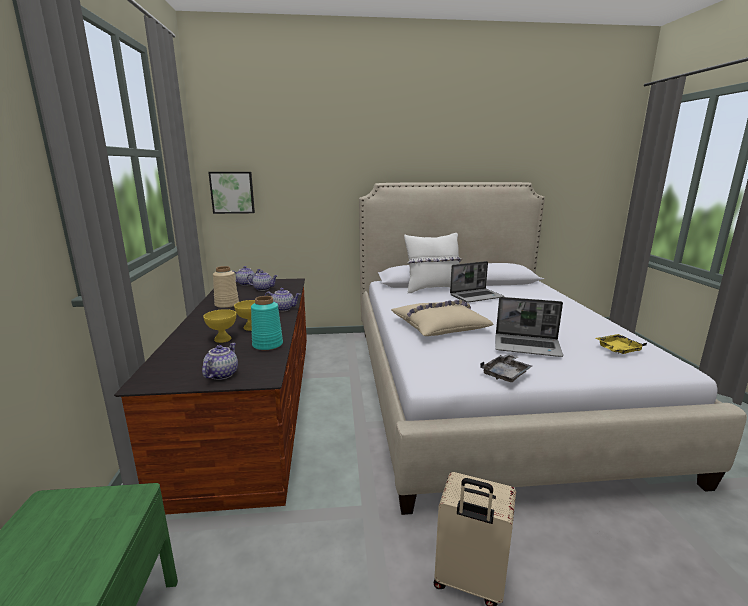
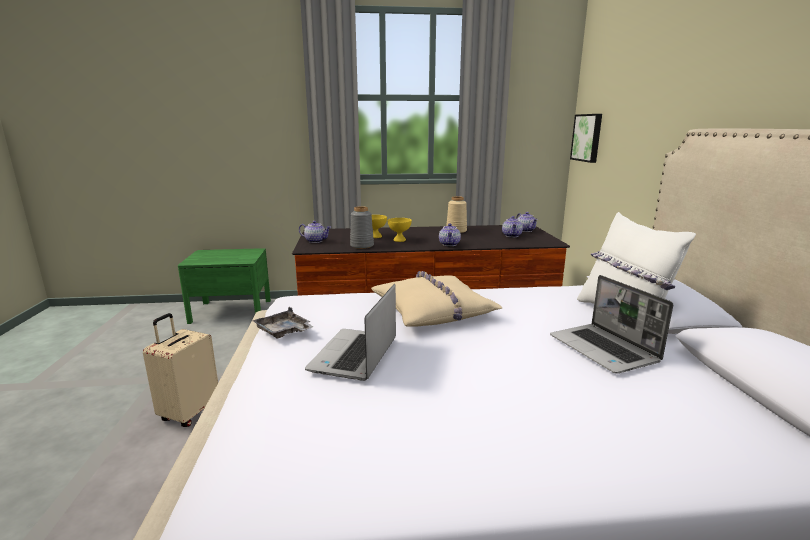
camera: 90 degrees right, 0 degrees up
(268, 345) = (362, 246): turquoise vase -> grey vase
(617, 350) = (325, 444): yellow tray -> none

